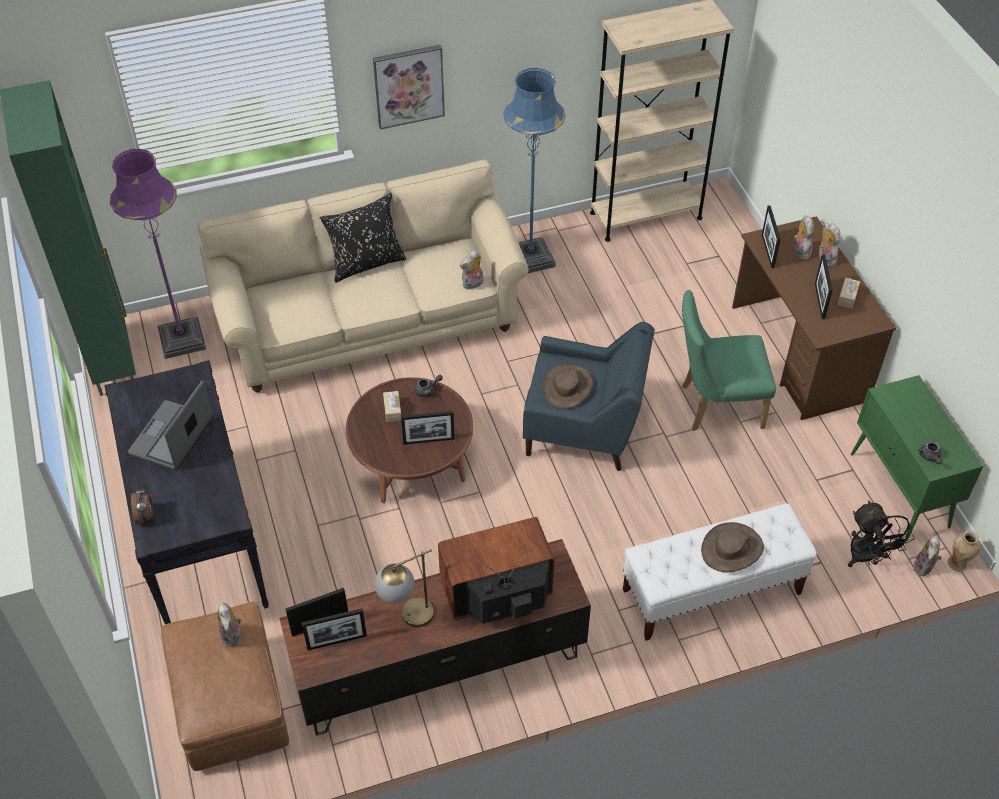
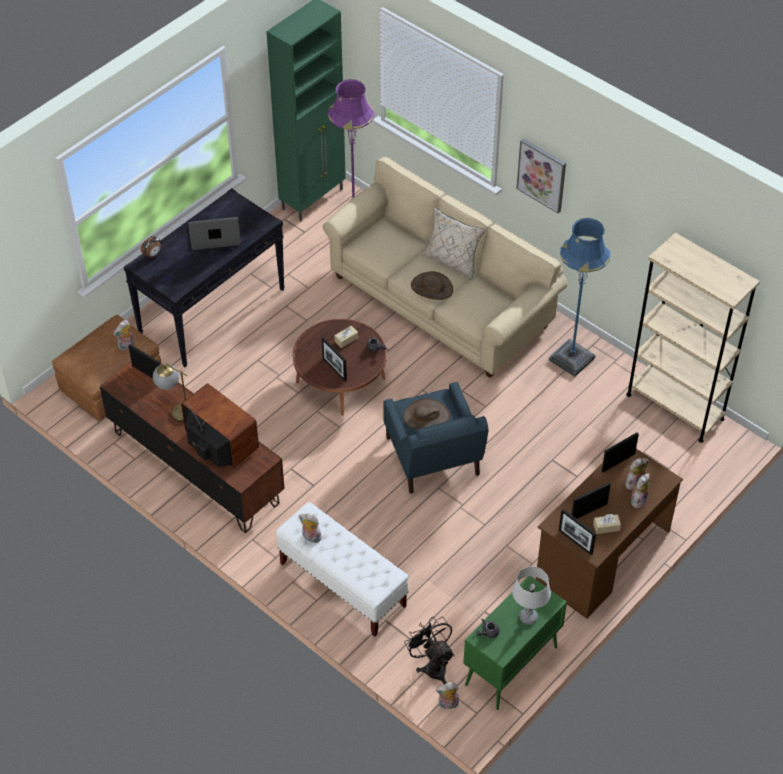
camera: 60 degrees right, 0 degrees up
(337, 641) = (140, 387): picture frame -> picture frame (575, 541)
(366, 263) = (452, 261): black pillow -> beige pillow
(473, 285) = (475, 324): plush toy -> plush toy (310, 537)
(715, 405) = (510, 524): green chair -> none
(732, 549) = (344, 557): brown hat -> brown hat (431, 288)
(866, 558) = (432, 665): black fan -> black fan turned 105 degrees clockwise
(925, 414) = (528, 617): none -> grey table lamp
(957, 564) = (466, 725): vase -> none

